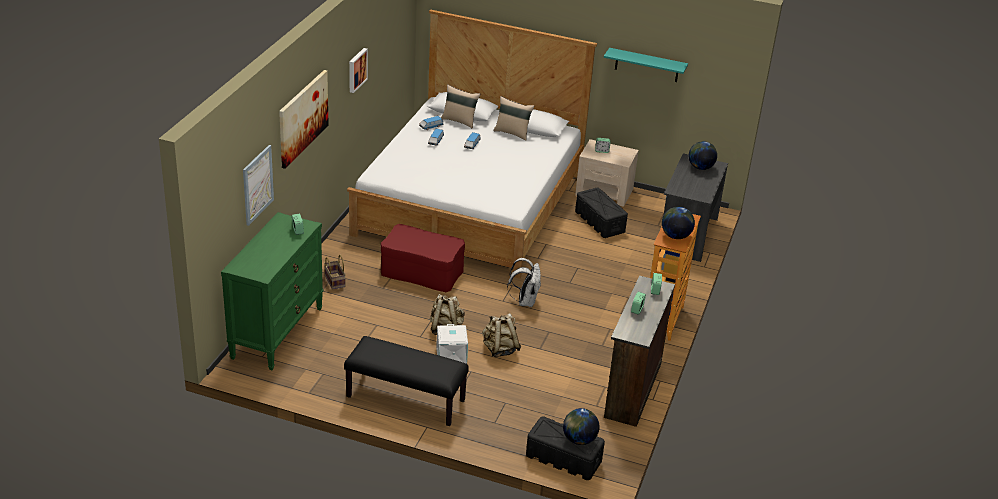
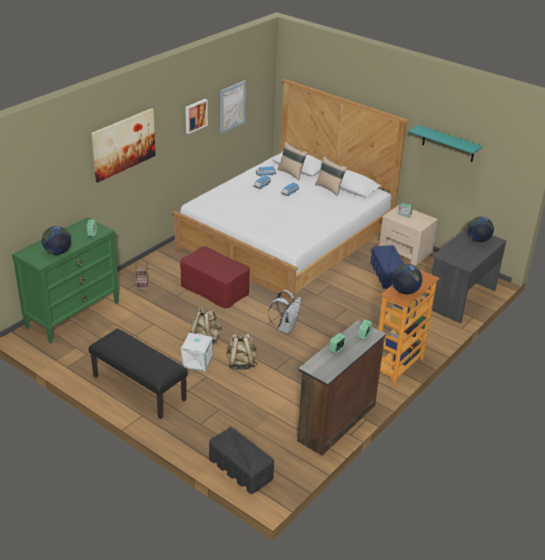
camera: 20 degrees right, 0 degrees up
(257, 184) = (63, 190): picture -> picture (232, 106)
(579, 440) = (250, 455): globe -> globe (57, 252)
(600, 222) = (387, 275): black storage box -> blue storage box

